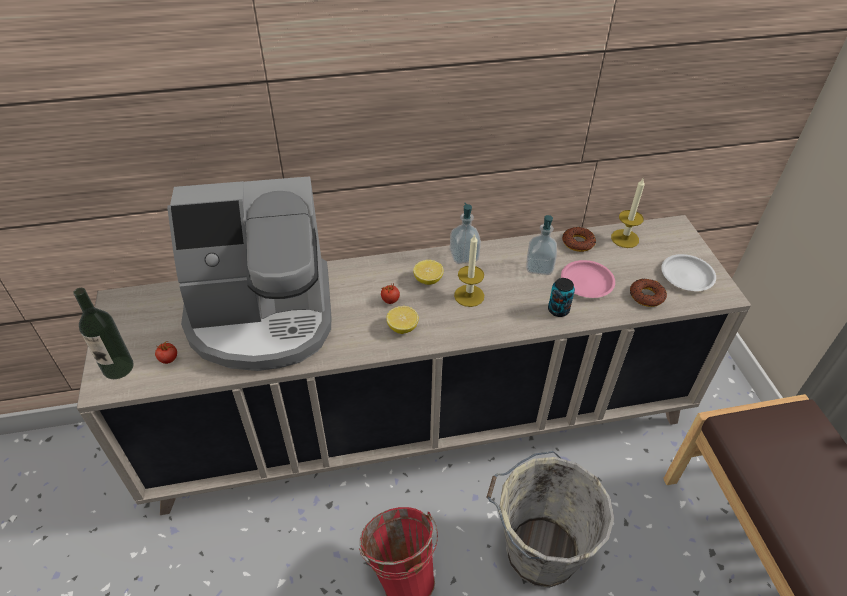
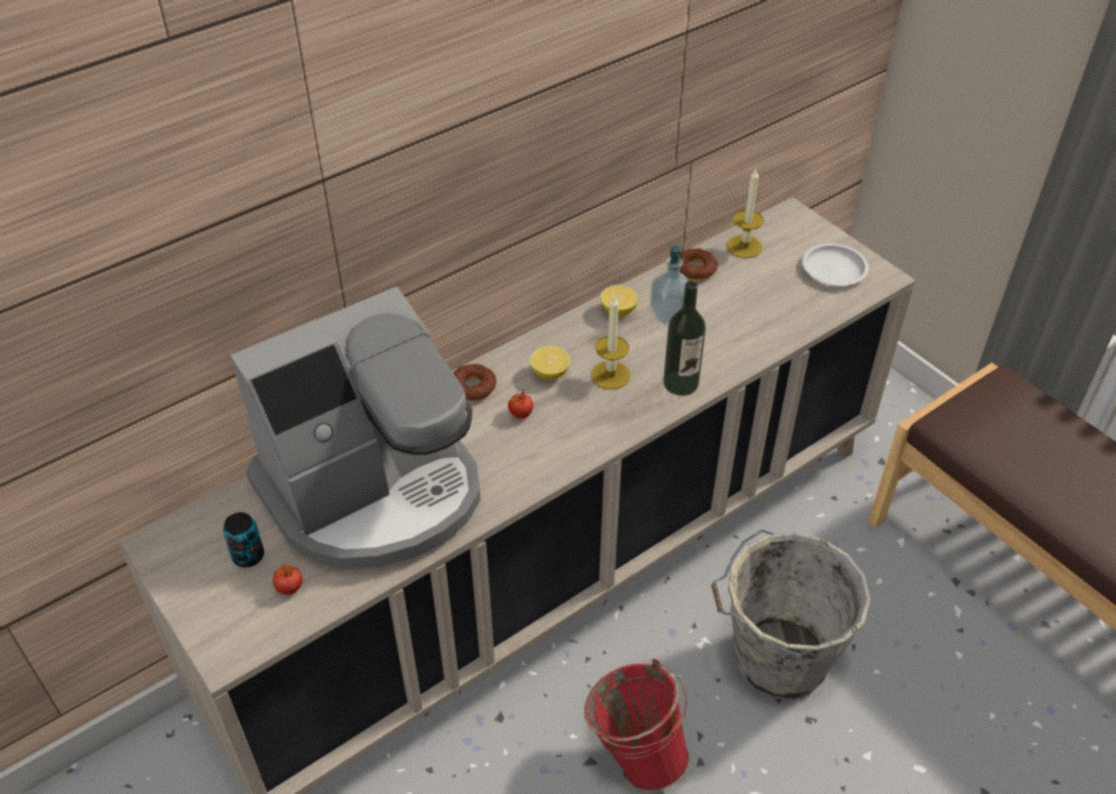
camera: 25 degrees left, 0 degrees up
(118, 367) = (228, 624): bottle -> bottle (681, 383)
(402, 327) = (557, 440): lemon -> lemon (618, 310)
(464, 256) = (574, 329): soap dispenser -> none
(558, 310) = (721, 356): can -> can (248, 556)
(586, 282) = (732, 312): pink plate -> none
(646, 296) = (805, 307): donut -> donut (472, 387)

